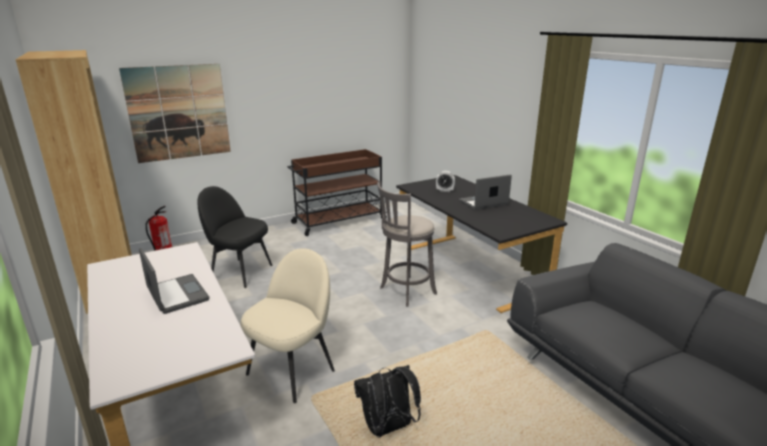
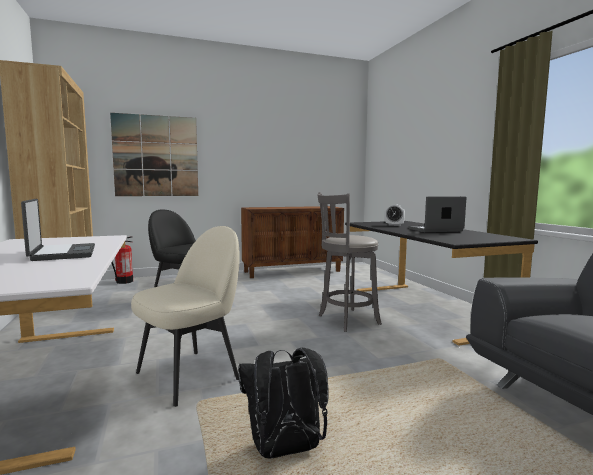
camera: 10 degrees right, 15 degrees down
(338, 221) = (292, 271): brown cart -> brown cabinet

